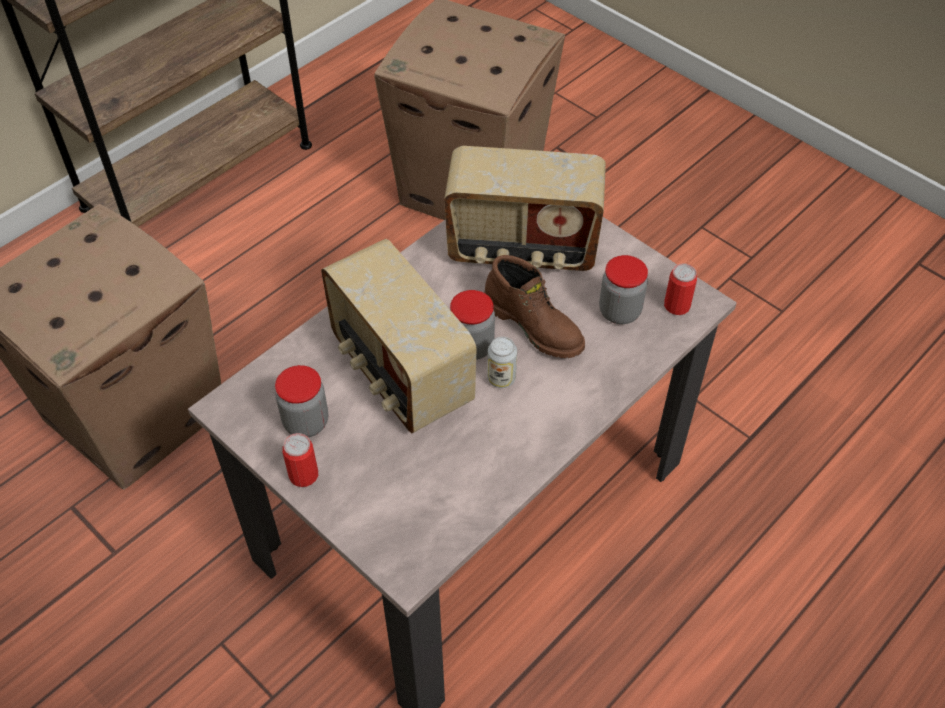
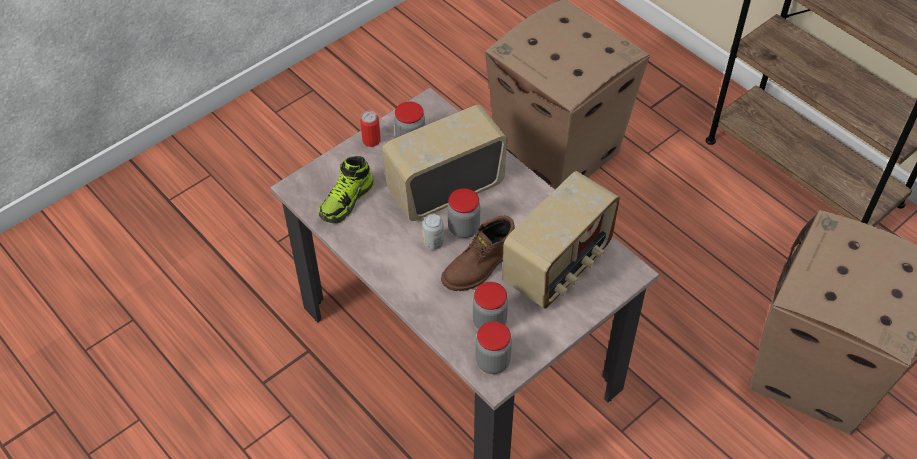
camera: 95 degrees right, 0 degrees up
(431, 494) = (347, 201): none -> shoe
(522, 249) = (558, 266): radio -> radio turned 150 degrees counterclockwise
(677, 305) = (492, 362): can -> jar

